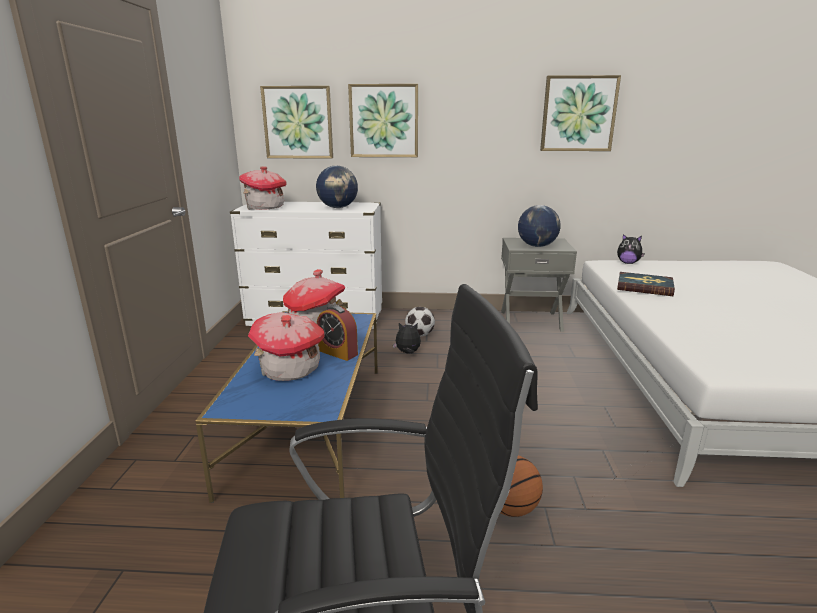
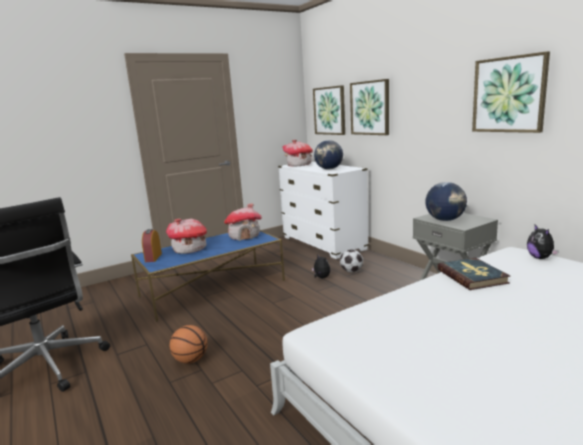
camera: 55 degrees right, 5 degrees down
(337, 352) = (218, 250): alarm clock -> alarm clock (153, 257)

